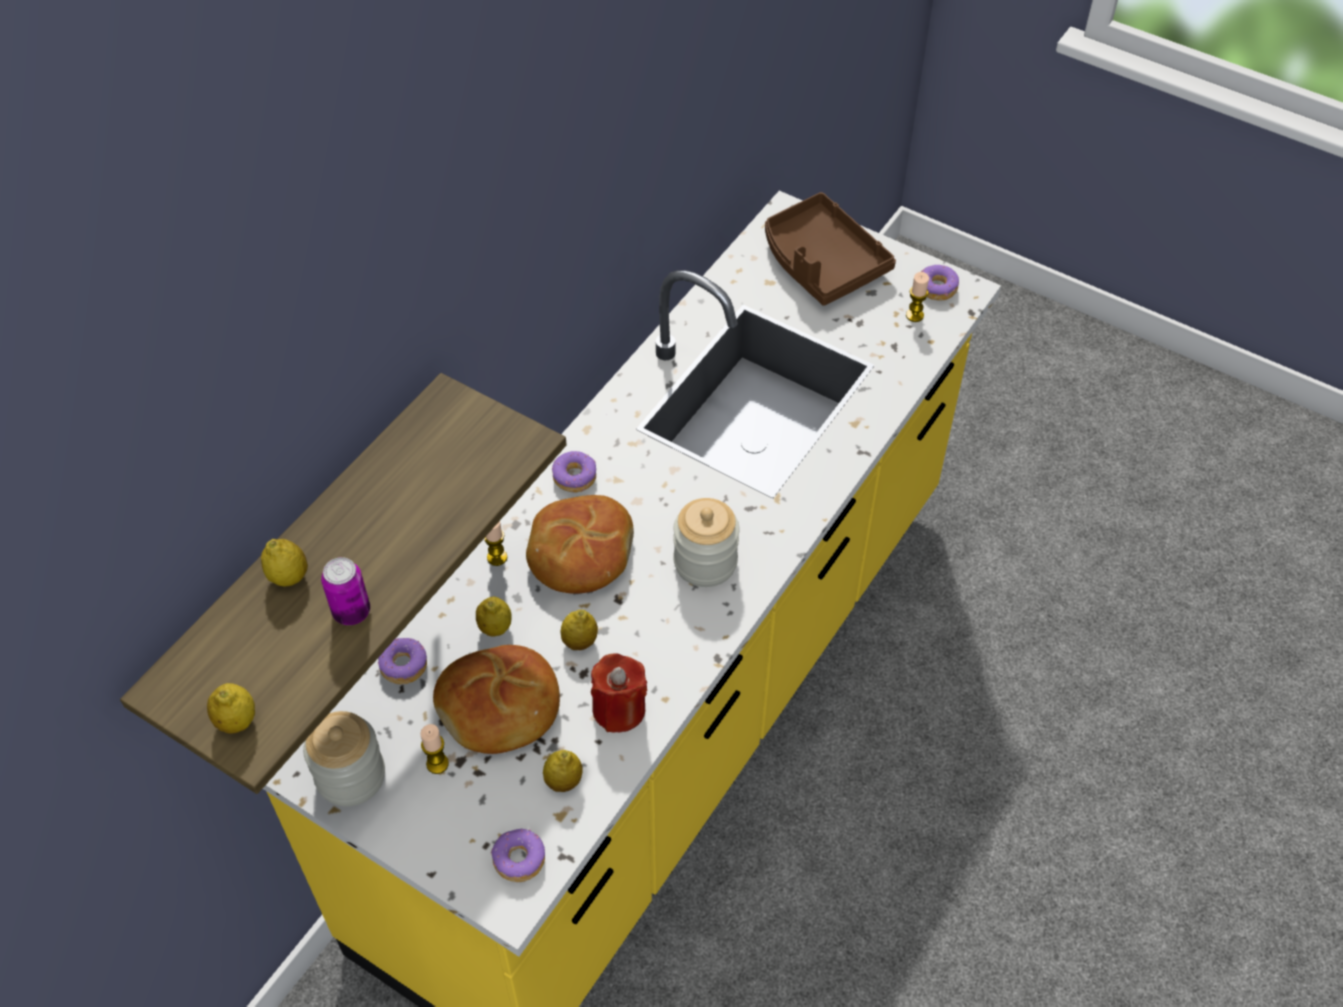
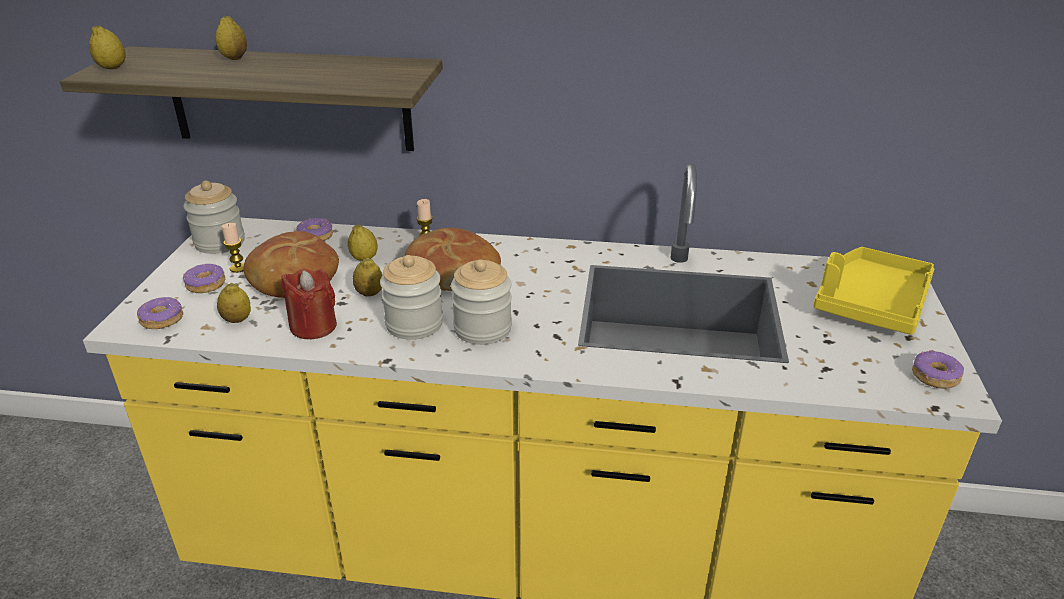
camera: 65 degrees right, 20 degrees down
(351, 612) = (210, 75): can -> none
(575, 477) = (522, 253): donut -> donut (206, 285)
(664, 617) = (414, 324): none -> jar
(821, 262) = (870, 303): brown tray -> yellow tray
(914, 315) = (880, 371): candle -> none

